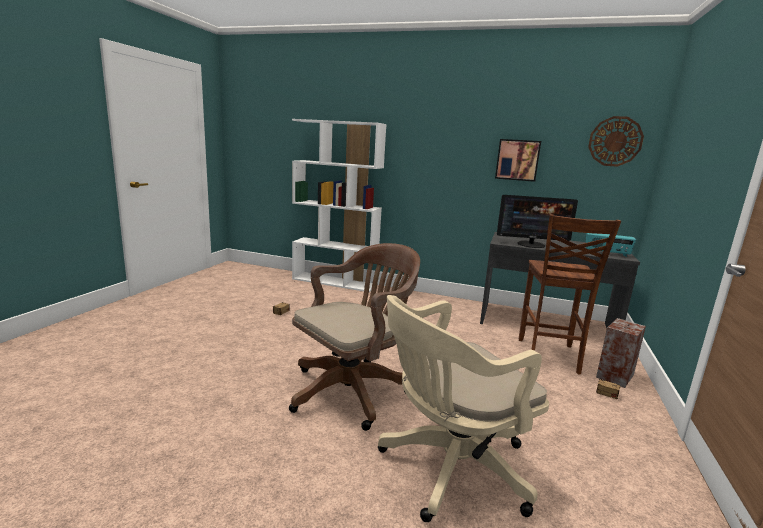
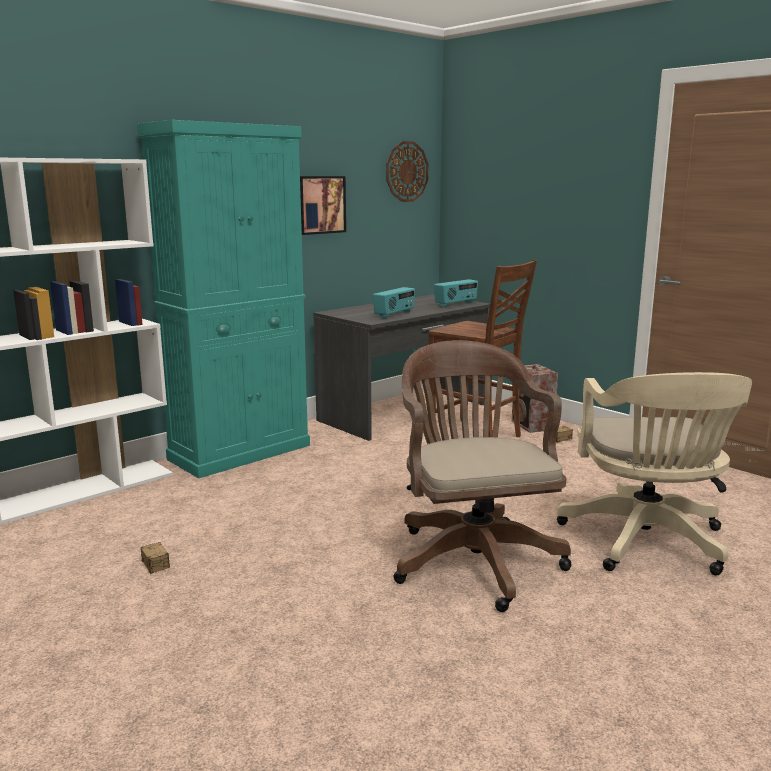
camera: 60 degrees left, 0 degrees up
(414, 298) = (240, 452): none -> turquoise cabinet
(531, 244) = (394, 314): monitor -> radio

